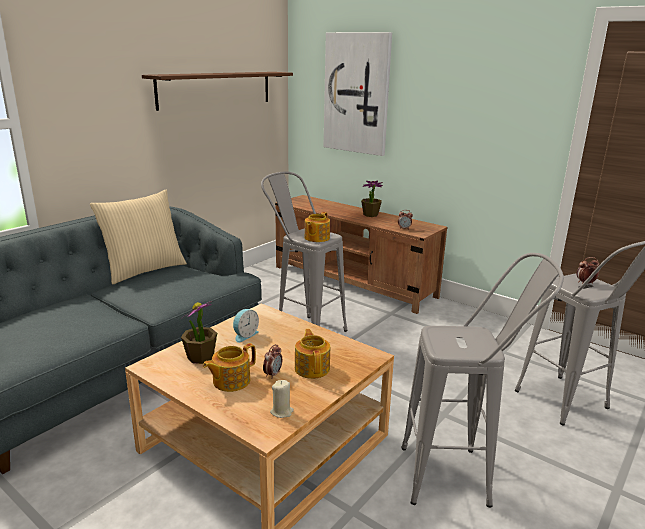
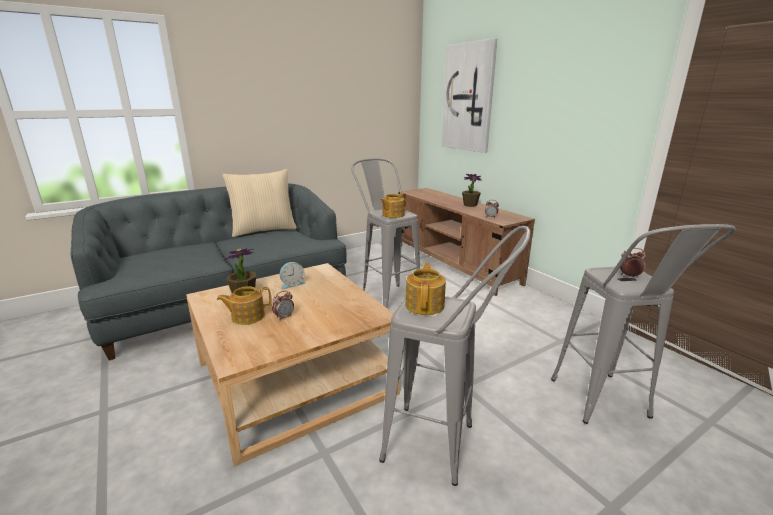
camera: 20 degrees right, 0 degrees up
(216, 89) = (350, 95): brown shelf -> none
(282, 412) = (262, 347): beige candle -> none
(312, 368) = (320, 317): teapot -> teapot (425, 305)

